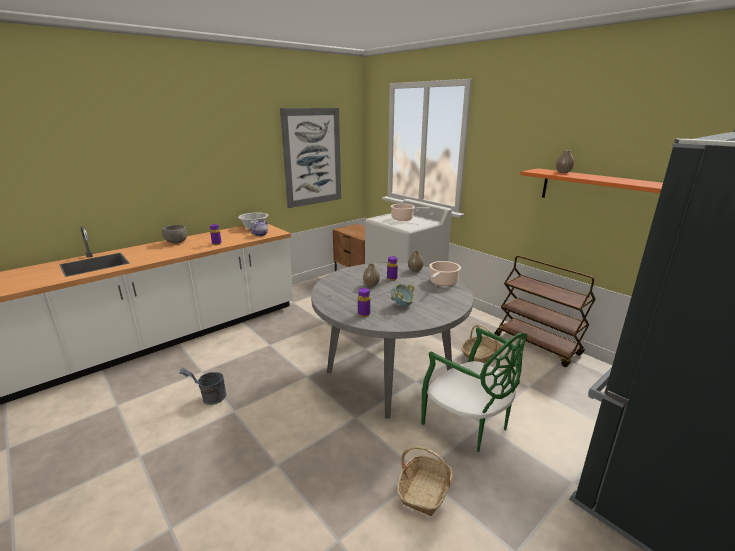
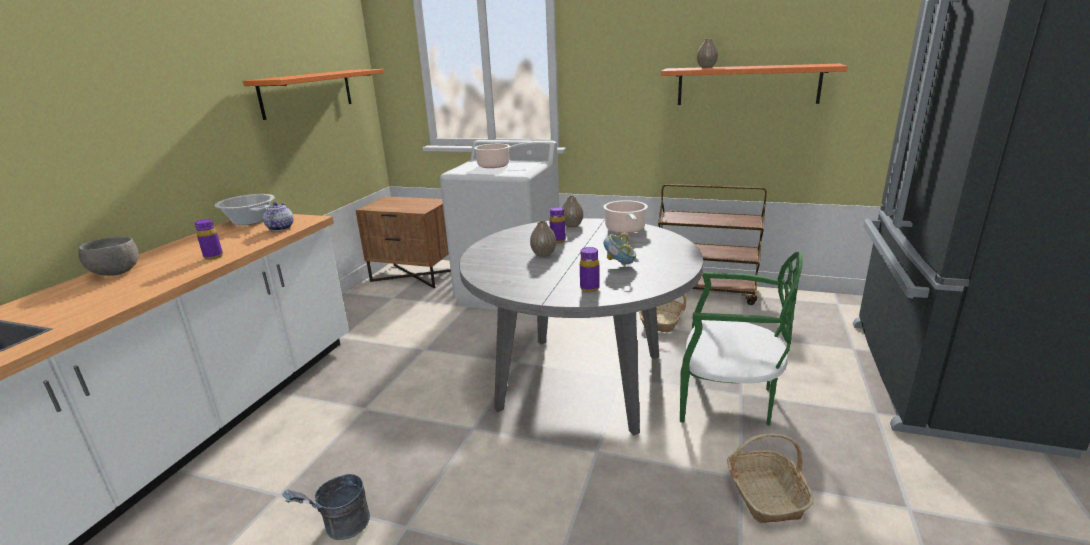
camera: 30 degrees left, 0 degrees up
(312, 157) = (307, 93): picture -> orange shelf

